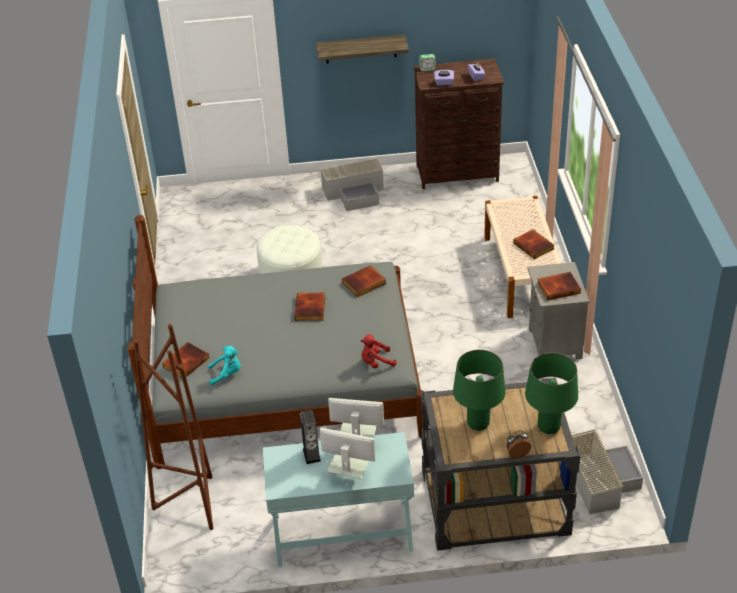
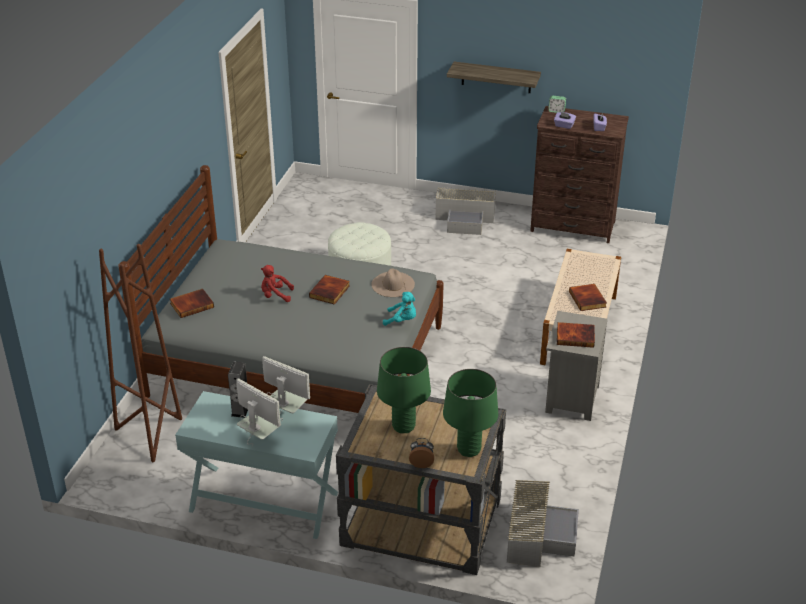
camera: 20 degrees right, 5 degrees down
(227, 374) = (220, 325): turquoise plush toy -> turquoise plush toy (402, 320)
(364, 283) = (393, 284): book -> beige hat
(376, 362) = (358, 353): red plush toy -> red plush toy (275, 295)

